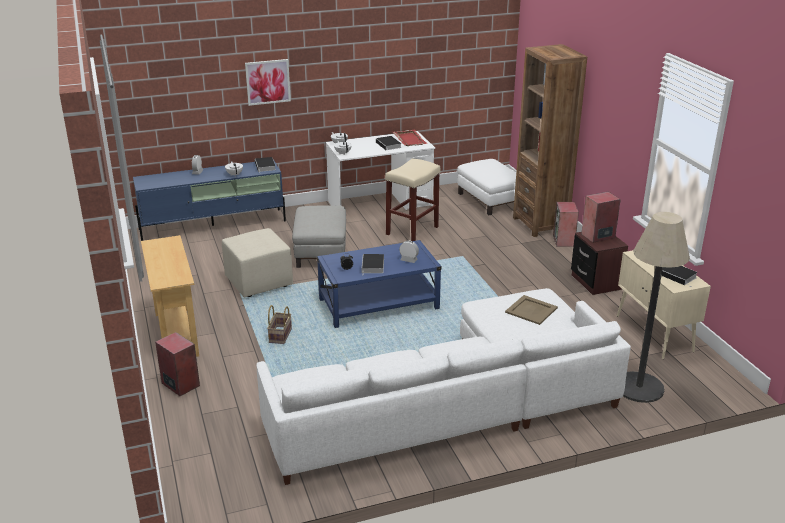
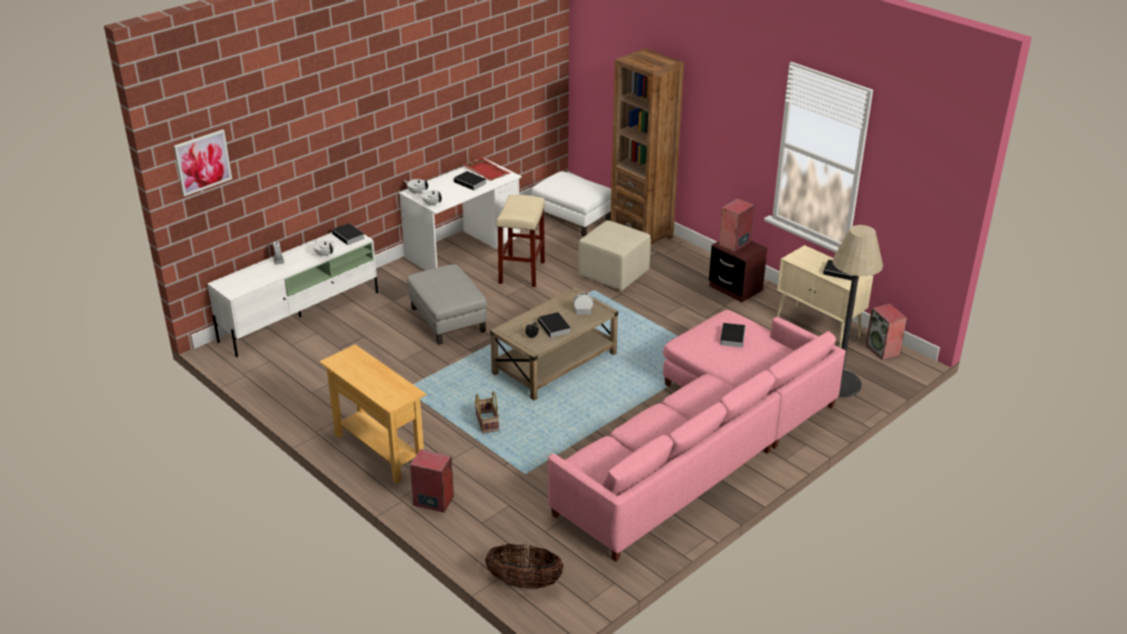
camera: 25 degrees left, 5 degrees up
(189, 476) = (524, 582): none -> basket
(214, 225) = (301, 316): blue tv stand -> white tv stand
(259, 282) = (414, 371): beige ottoman -> beige ottoman (614, 275)
(268, 82) = (339, 140): picture -> picture (202, 162)
(378, 304) = (554, 363): blue coffee table -> beige coffee table
(457, 403) = (702, 442): white sofa -> pink sofa
(530, 310) = (732, 336): beige tray -> book
(564, 241) = (677, 250): speaker -> speaker (883, 350)

